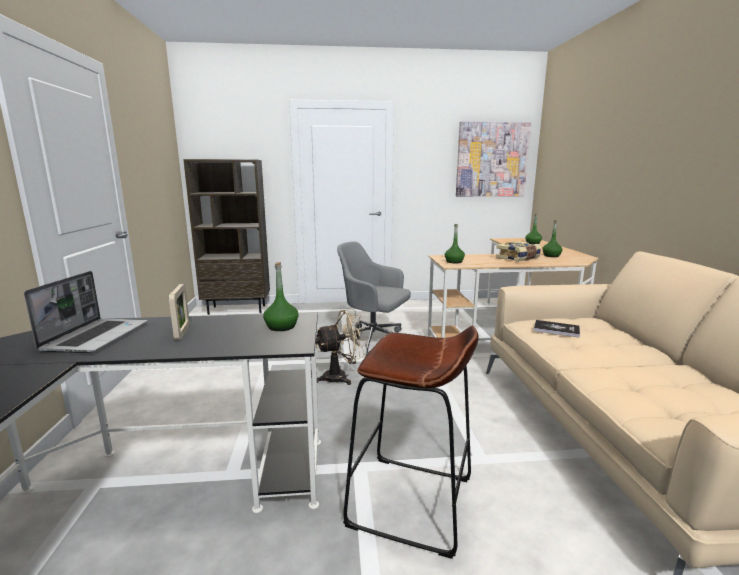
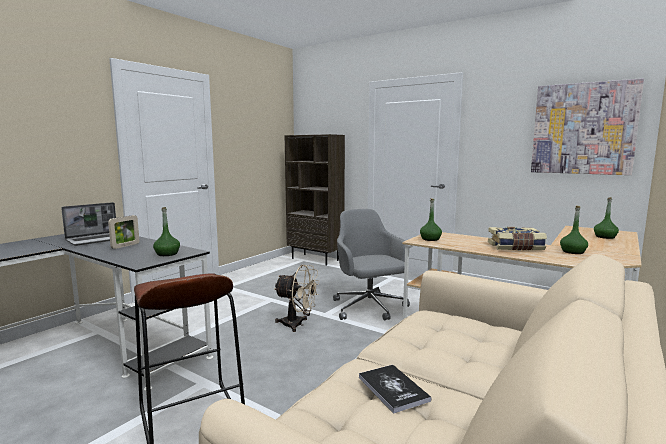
camera: 40 degrees right, 5 degrees down
(556, 329) = (435, 326): book -> book (393, 389)

